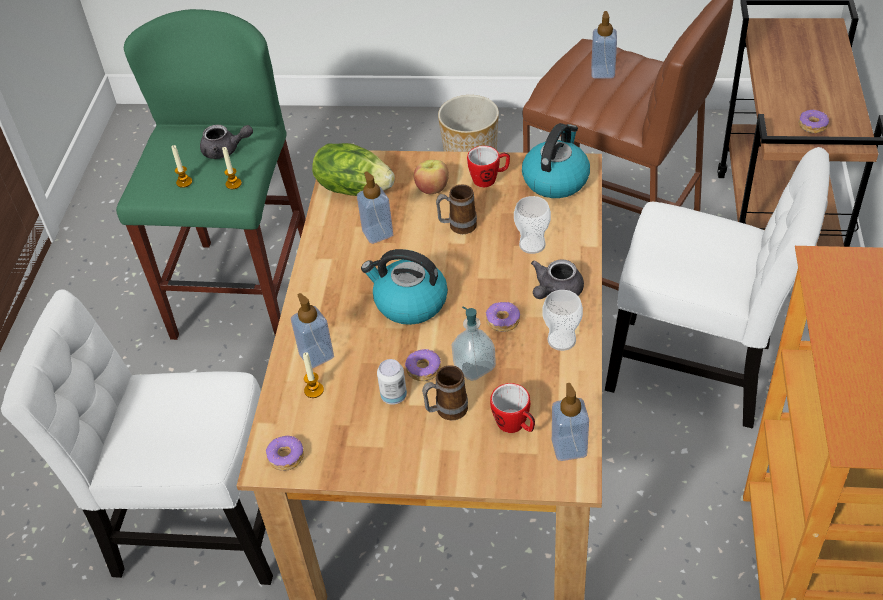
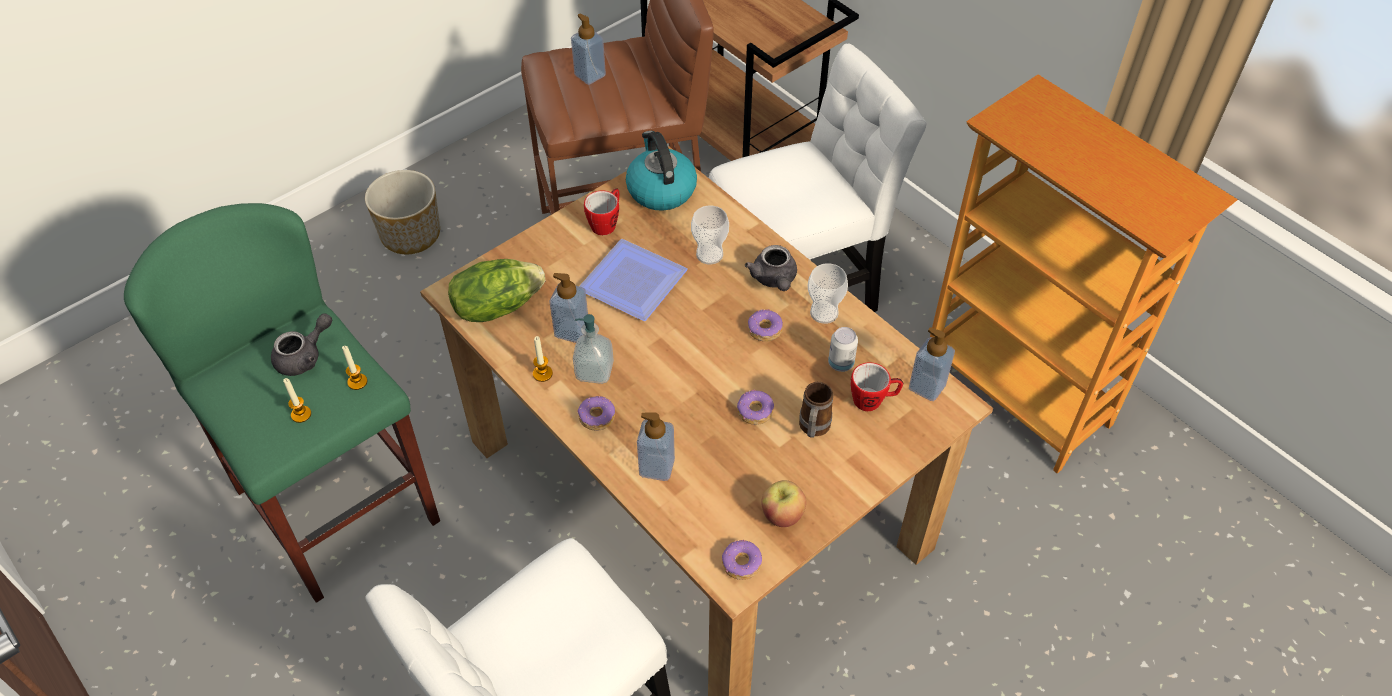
camera: 50 degrees left, 5 degrees up
(314, 390) = (692, 495): candle -> candle (542, 373)
(394, 396) = (760, 449): can -> can (841, 363)
(409, 303) = (675, 368): kettle -> none
(432, 188) = (568, 261): apple -> apple (782, 514)
(457, 227) = (632, 280): mug -> plate
(474, 367) = (789, 380): soap dispenser -> soap dispenser (594, 371)
(812, 125) = (781, 34): donut -> donut (596, 417)

